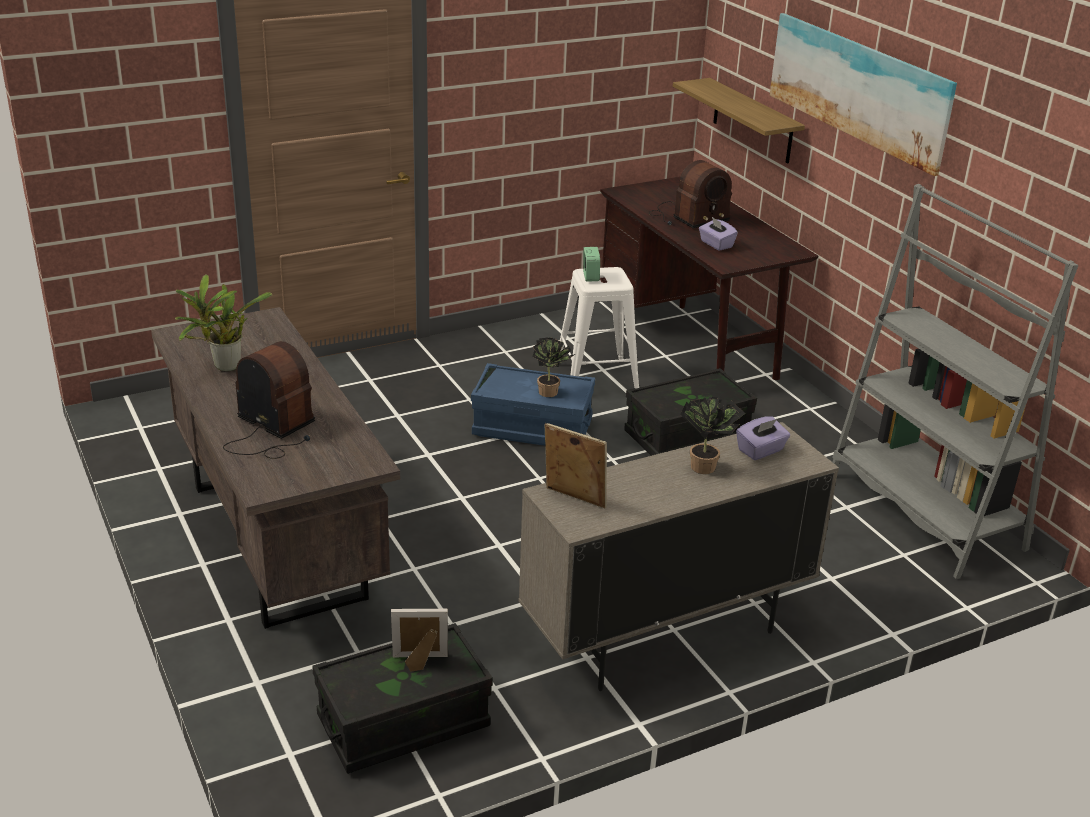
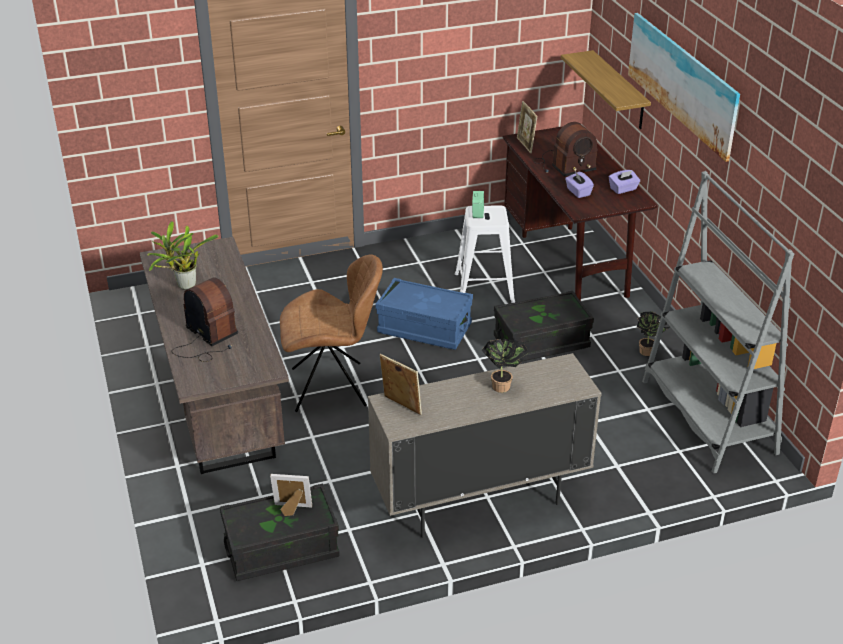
camera: 10 degrees right, 5 degrees up
(427, 504) = (332, 387): none -> brown chair
(551, 393) = (436, 305): potted plant -> potted plant (648, 352)
(632, 198) = (525, 145): none -> picture frame
(761, 450) = (548, 376): purple tissue box -> purple tissue box (623, 189)

